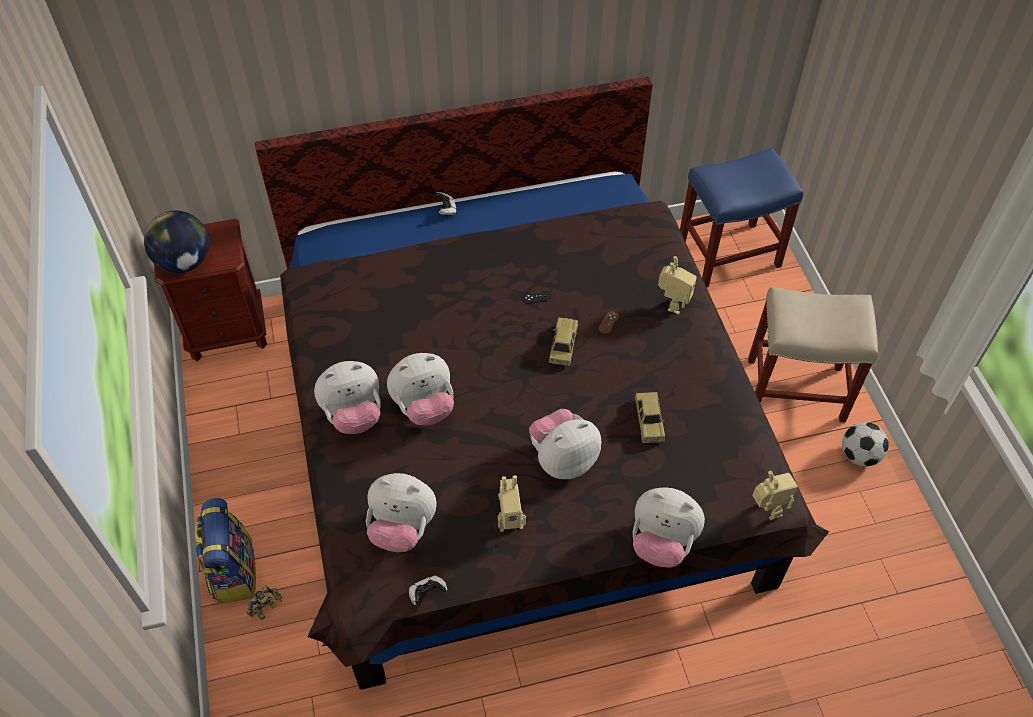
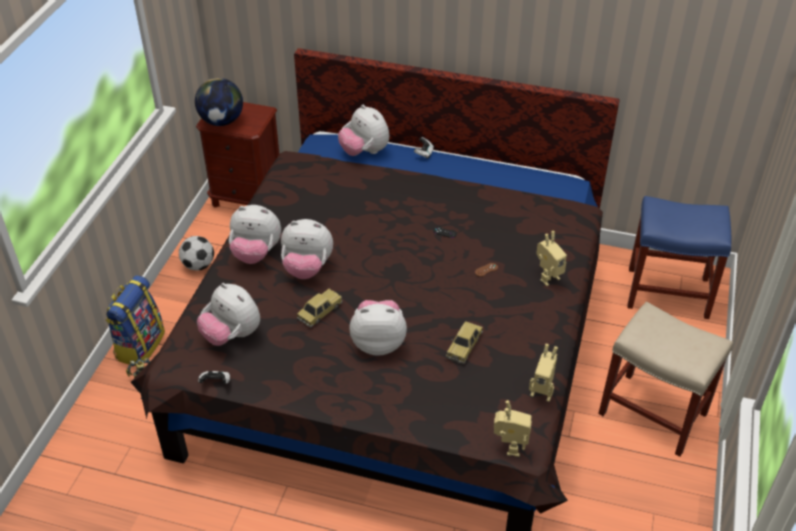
camera: 30 degrees right, 10 degrees down
(510, 520) = (308, 364): toy robot -> toy robot (542, 391)
(563, 345) = (439, 271): toy car -> toy car (320, 312)
(662, 542) = (409, 430): plush toy -> plush toy (364, 152)
(859, 455) = (674, 487): football -> football (198, 265)

